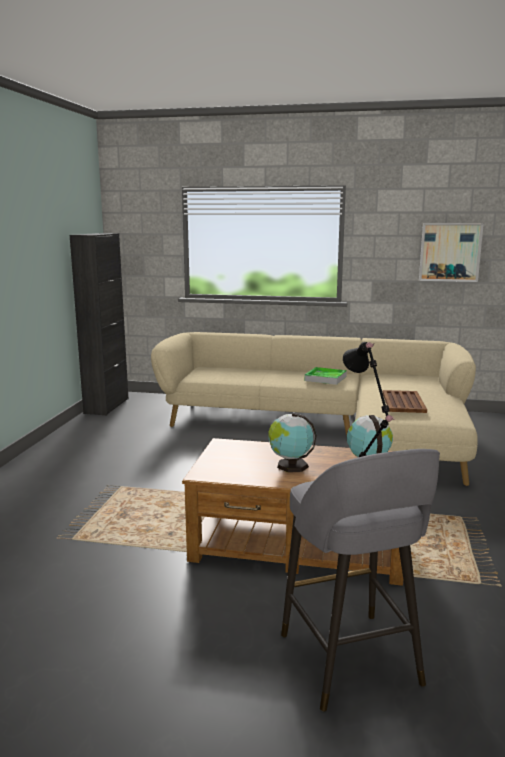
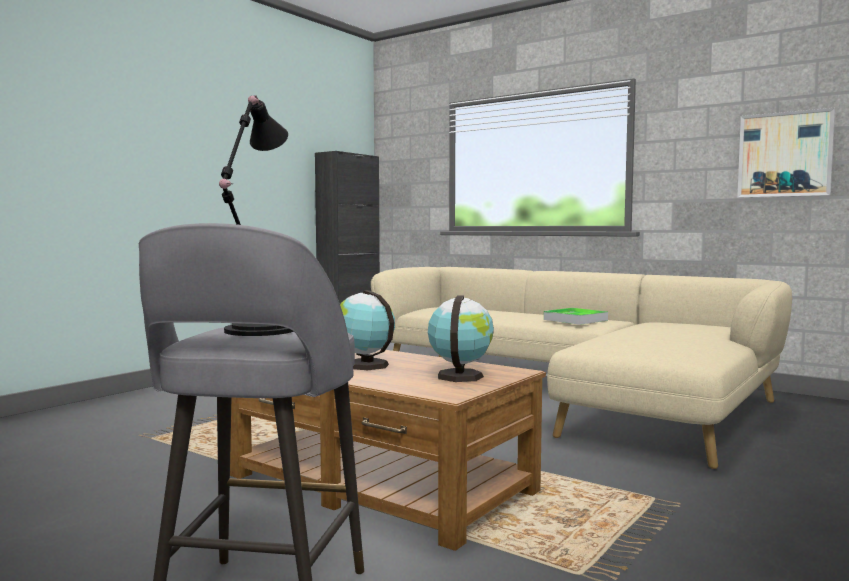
camera: 25 degrees right, 10 degrees down
(403, 402) = (638, 339): brown tray -> none

